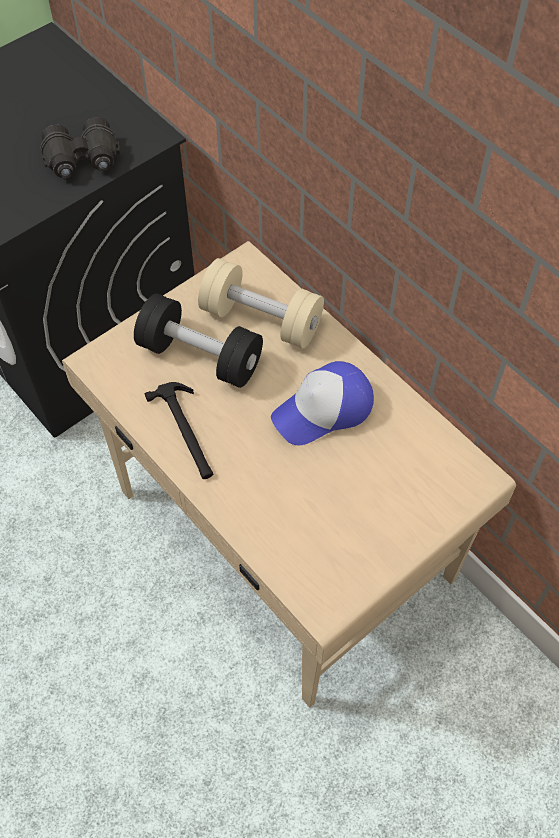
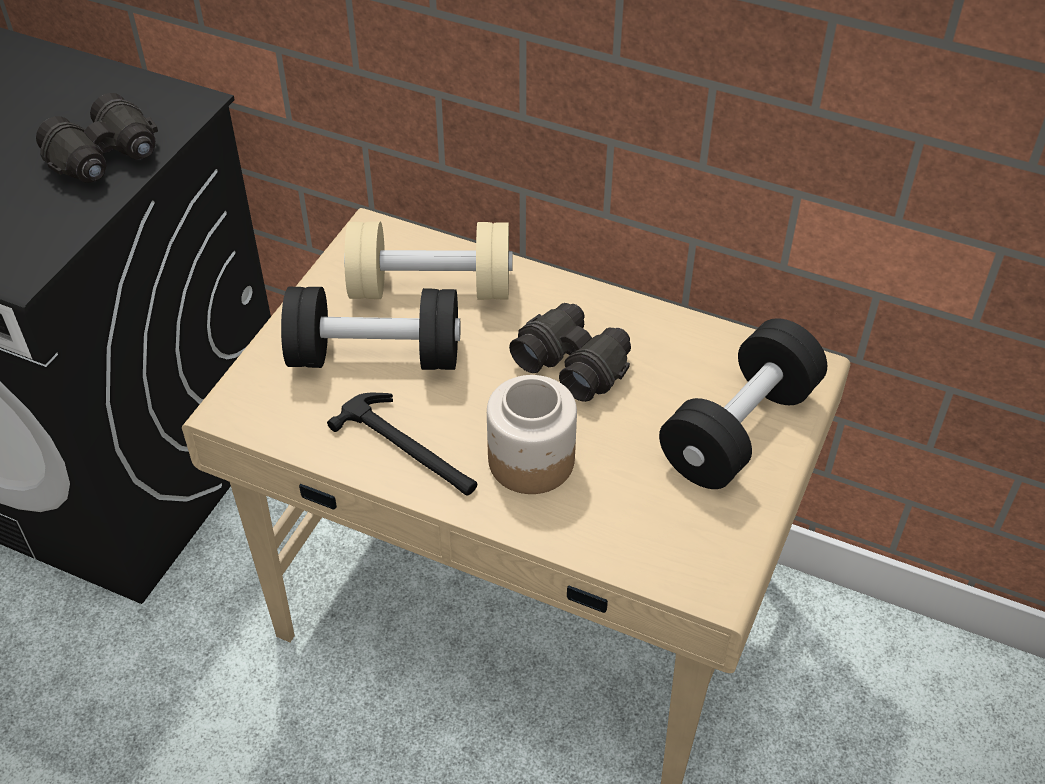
camera: 25 degrees left, 10 degrees down
(256, 470) = (530, 460): none -> jar
(324, 410) = (573, 362): cap -> black binoculars
(406, 503) = (739, 429): none -> black dumbbell

